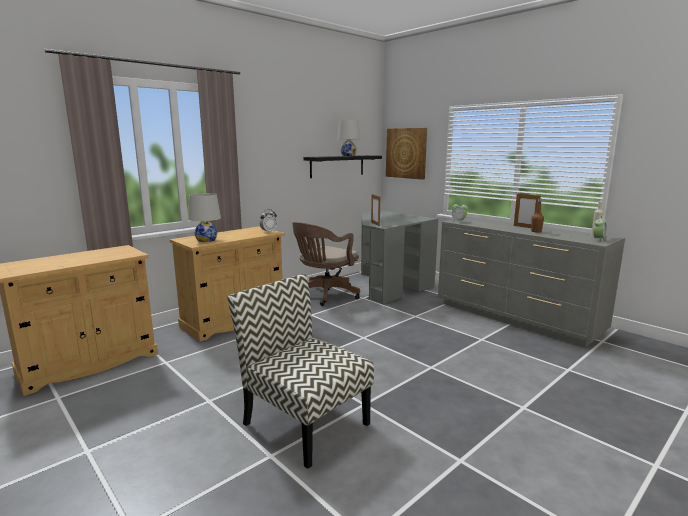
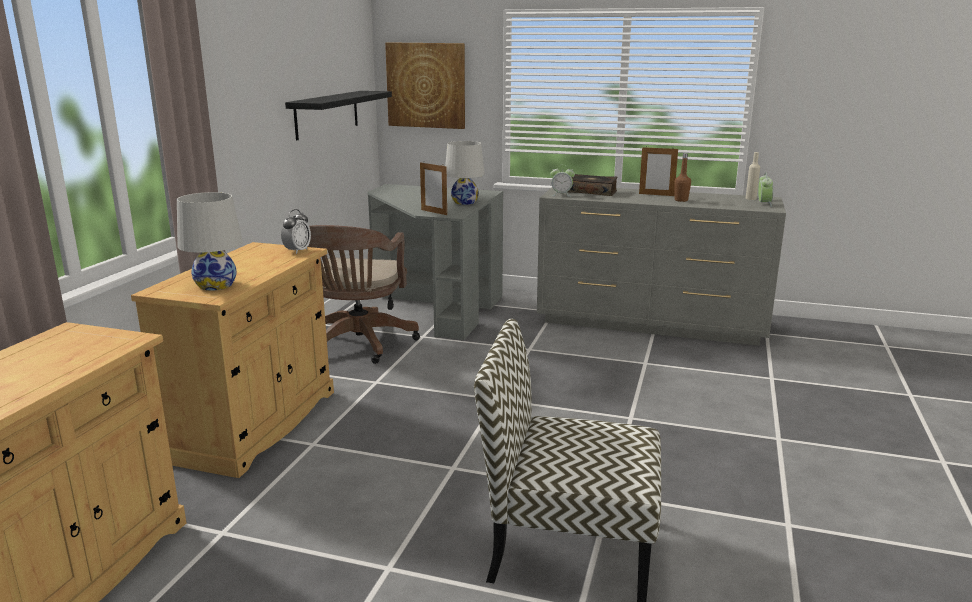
camera: 30 degrees left, 5 degrees up
(348, 156) = (349, 95): white table lamp -> white table lamp (465, 202)
(482, 221) = (591, 191): none -> book

